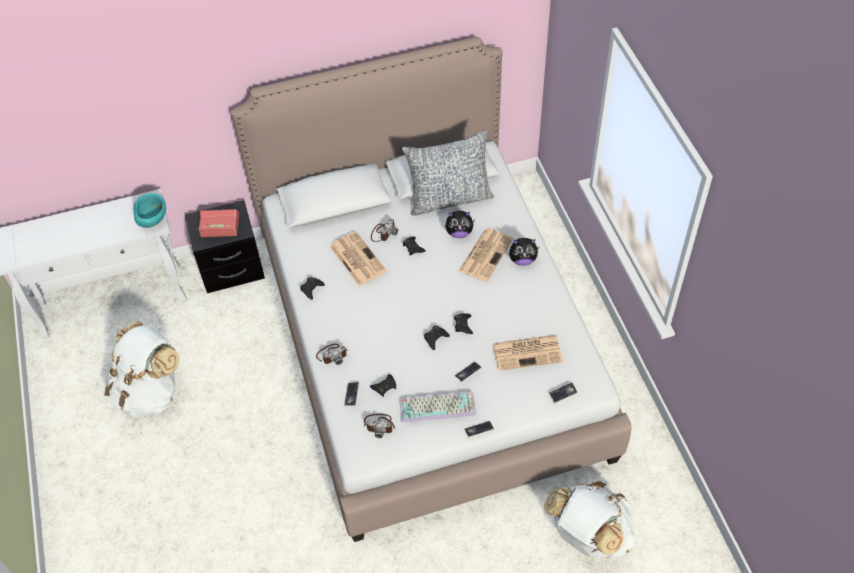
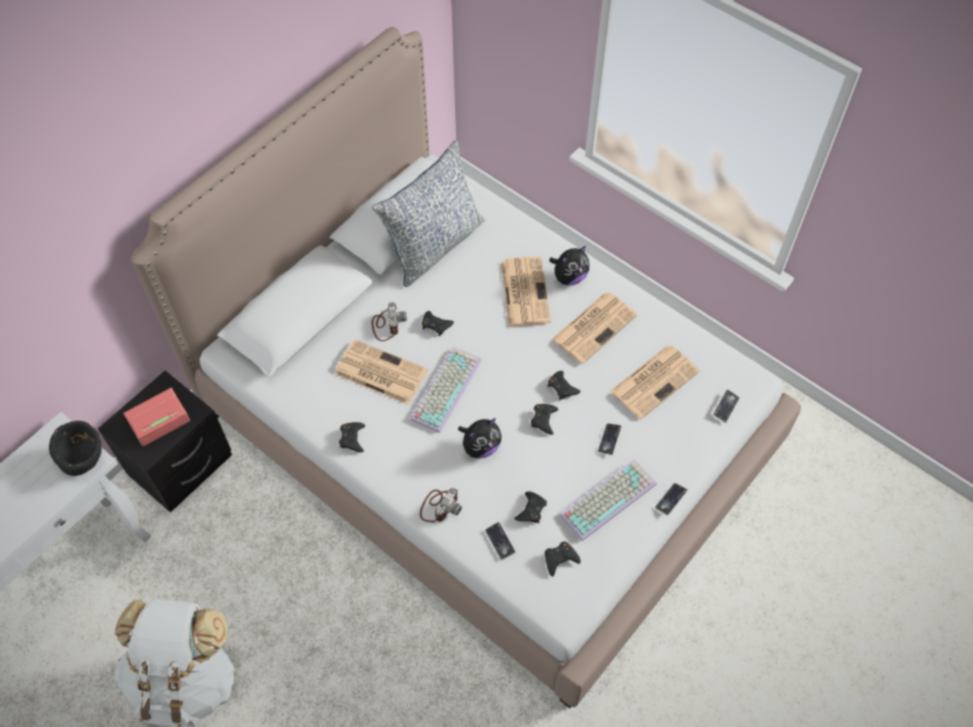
camera: 35 degrees left, 5 degrees up
(153, 221) = (84, 459): turquoise bowl -> black bowl
(379, 425) = (560, 559): camera -> black game controller
(389, 288) = (445, 388): none -> keyboard
(459, 232) = (475, 280): plush toy -> plush toy (480, 447)
(514, 298) = (594, 326): none -> newspaper
(587, 534) = (799, 546): white backpack -> none

